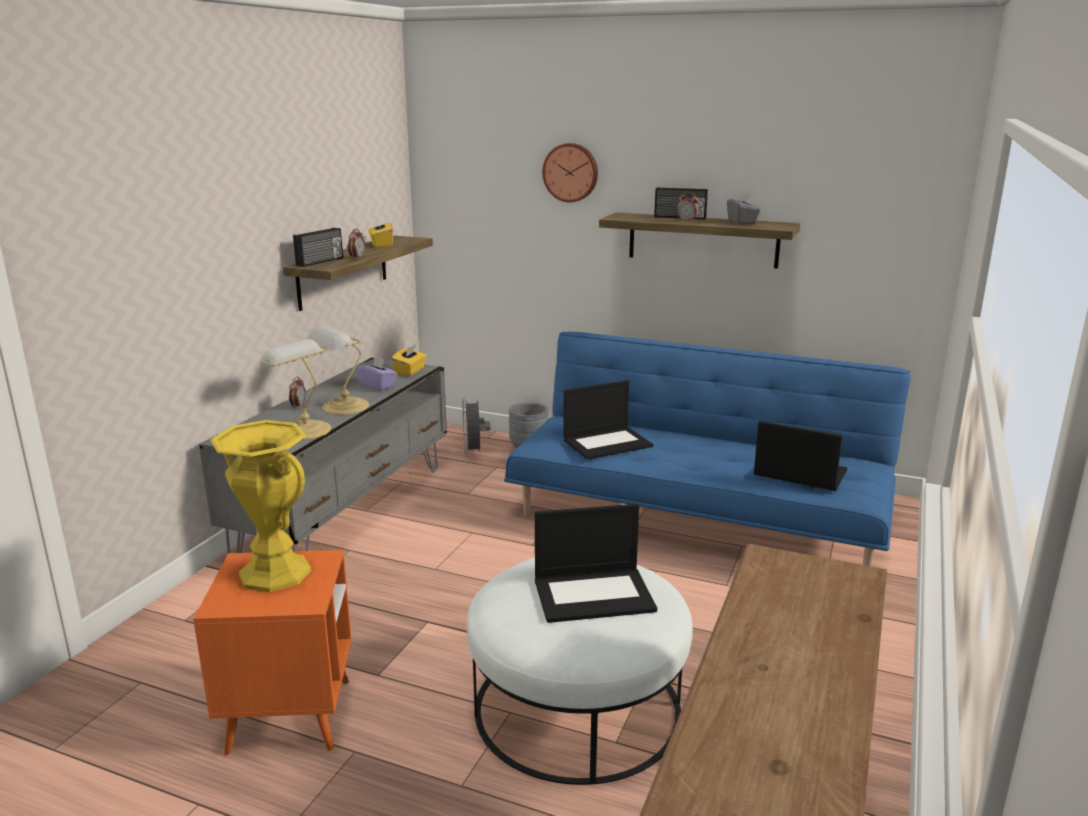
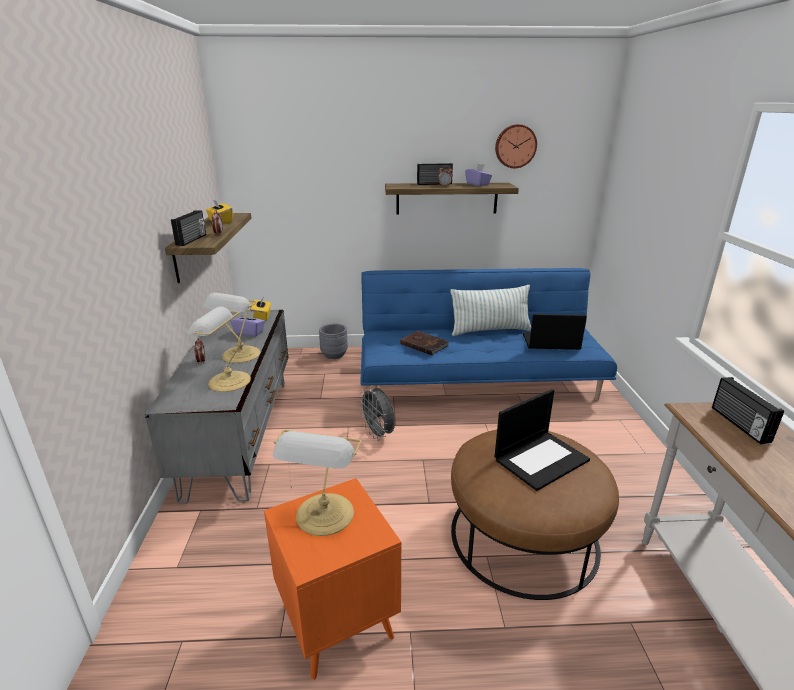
camera: 25 degrees left, 5 degrees up
(275, 573) = (324, 516): yellow vase -> table lamp
(474, 453) = (300, 367): grey fan -> grey fan (378, 434)
(571, 172) = (350, 156): wall clock -> wall clock (515, 146)
(577, 707) = (523, 536): white ottoman -> brown ottoman
(607, 443) = (424, 344): laptop -> brown book
(724, 443) = (490, 330): none -> pillow
(742, 222) = (477, 184): grey tissue box -> purple tissue box
(811, 586) = (739, 424): none -> radio

